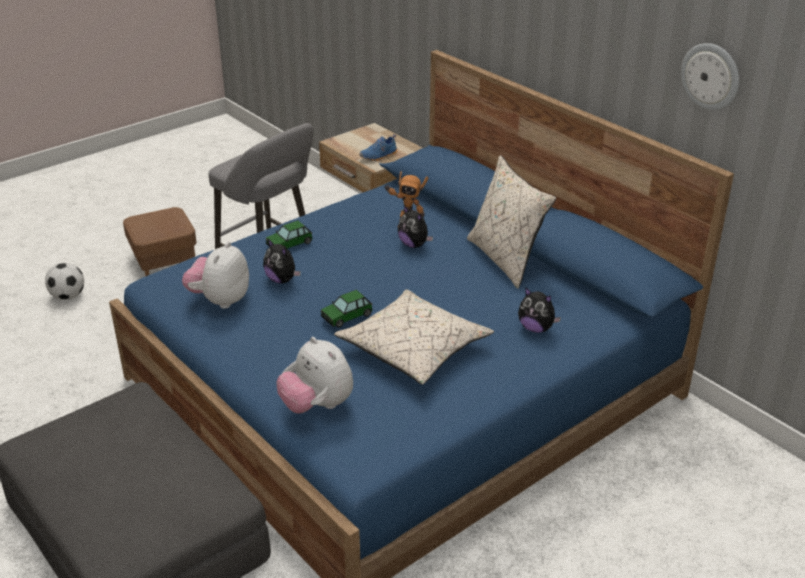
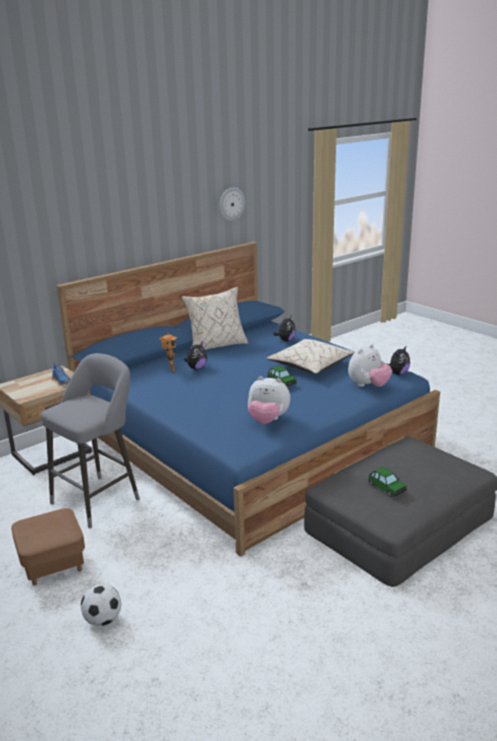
camera: 90 degrees left, 10 degrees down
(282, 280) = (245, 400): plush toy -> plush toy (398, 373)
(289, 244) = (192, 404): toy car -> toy car (386, 487)

